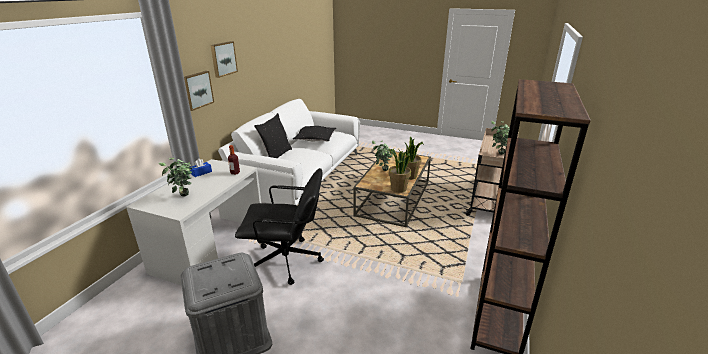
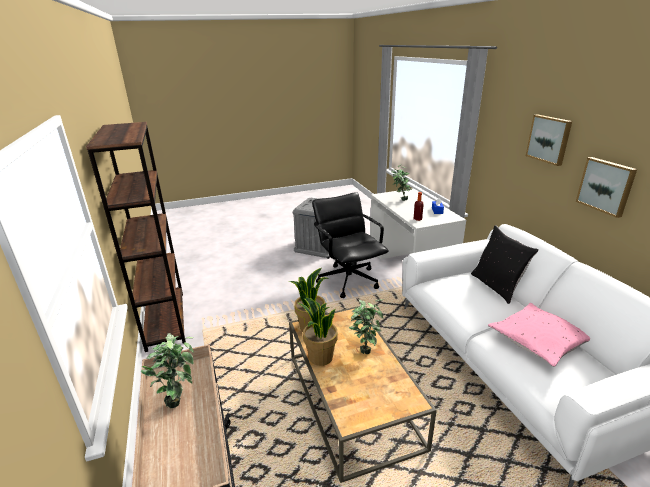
camera: 140 degrees right, 0 degrees up
(197, 90) = (503, 155): picture -> picture (606, 186)
(287, 261) = (348, 280): black office chair -> black office chair turned 105 degrees clockwise
(315, 138) = (538, 340): black pillow -> pink pillow

